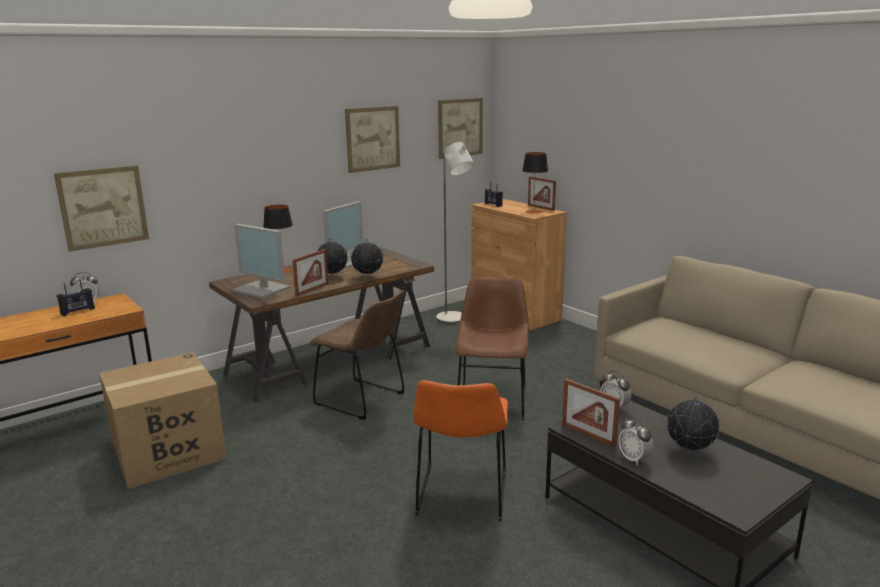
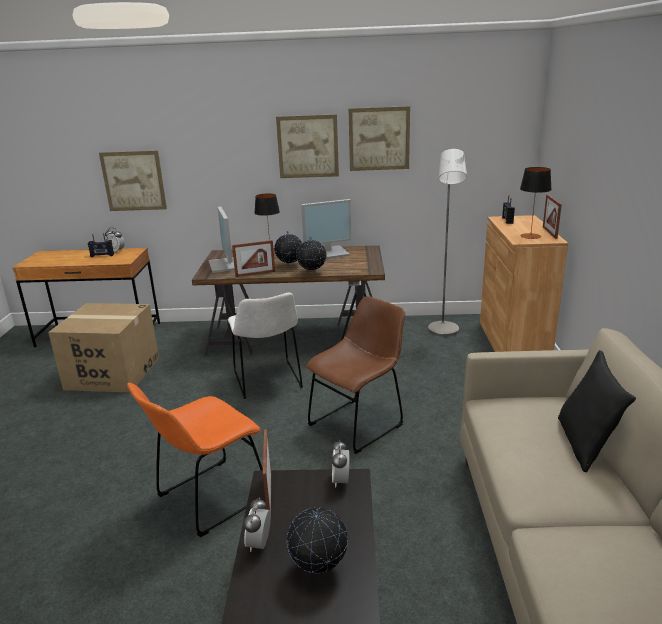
camera: 40 degrees right, 5 degrees up
(363, 400) = (268, 381): brown chair -> white chair
(460, 127) = (492, 131): picture -> picture (308, 146)
(714, 333) = (585, 444): none -> black pillow

